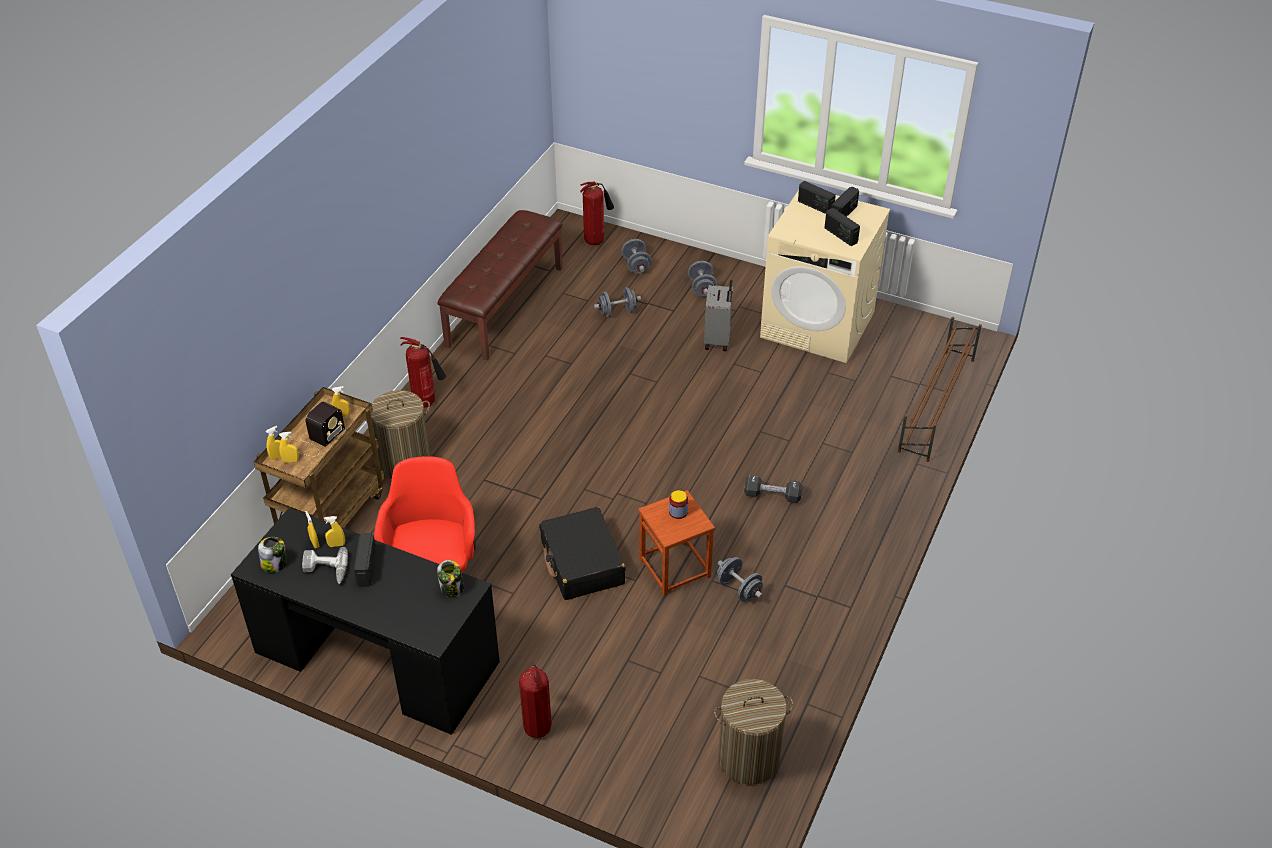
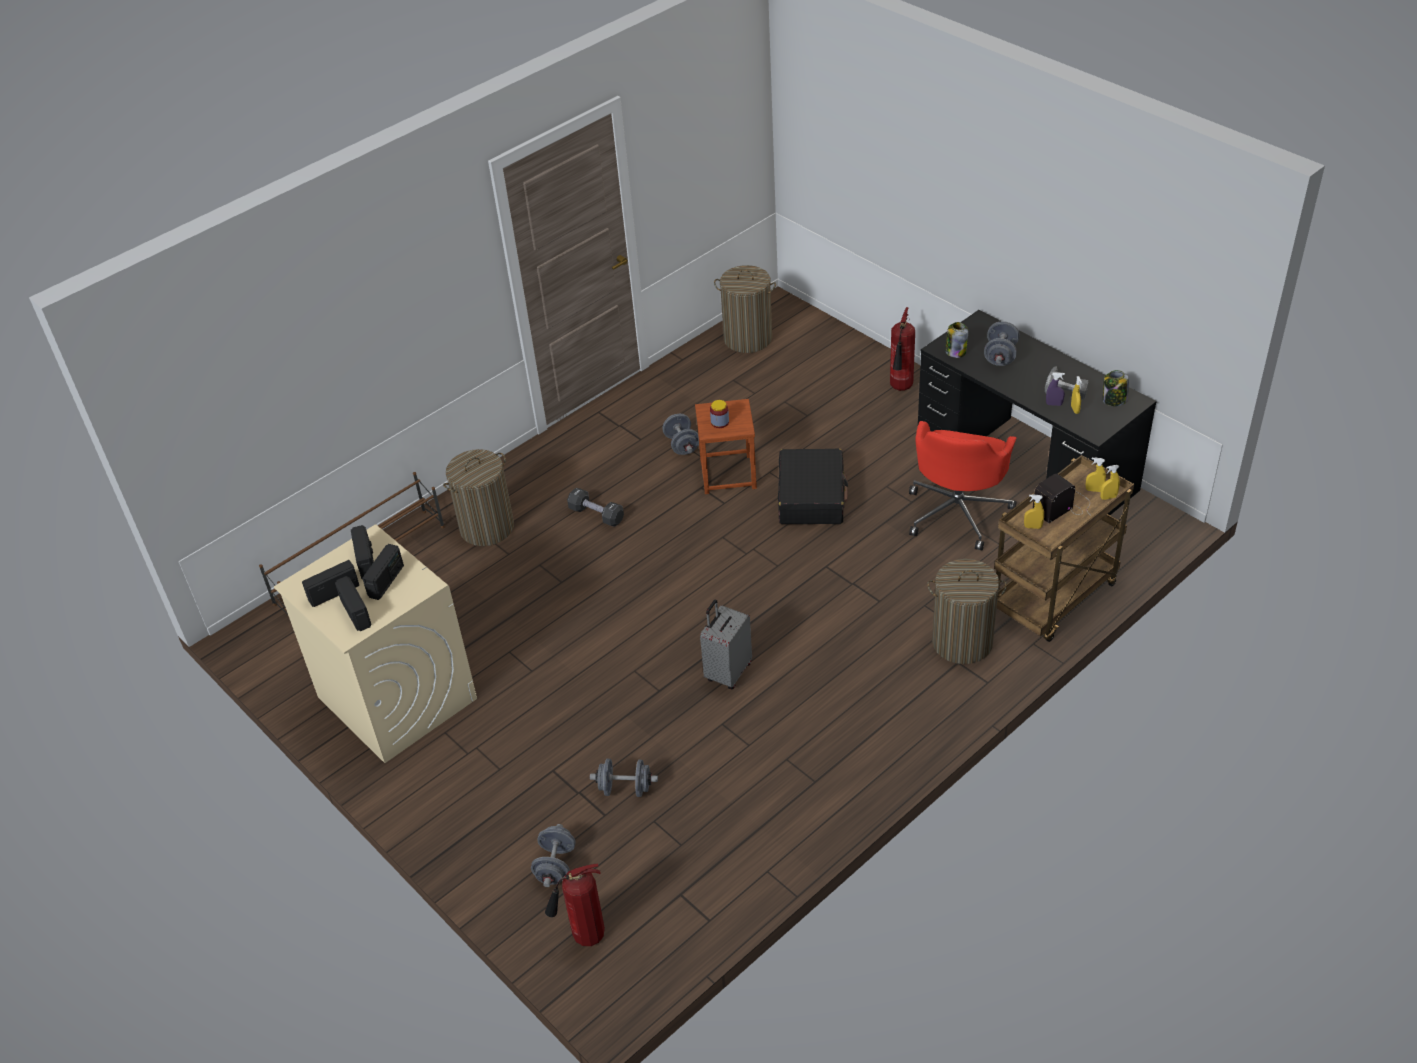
camera: 155 degrees left, 0 degrees up
(336, 545) = (1054, 404): yellow spray bottle -> purple spray bottle
(366, 568) = (1029, 380): radio -> radio (386, 581)
(427, 403) = (918, 714): fire extinguisher -> none
(504, 305) = (770, 845): brown bench -> none
(702, 288) = (493, 797): grey dumbbell -> grey dumbbell (1000, 356)
(718, 340) = (527, 709): grey suitcase -> grey suitcase (727, 672)
(860, 460) = (487, 527): none -> laundry basket

